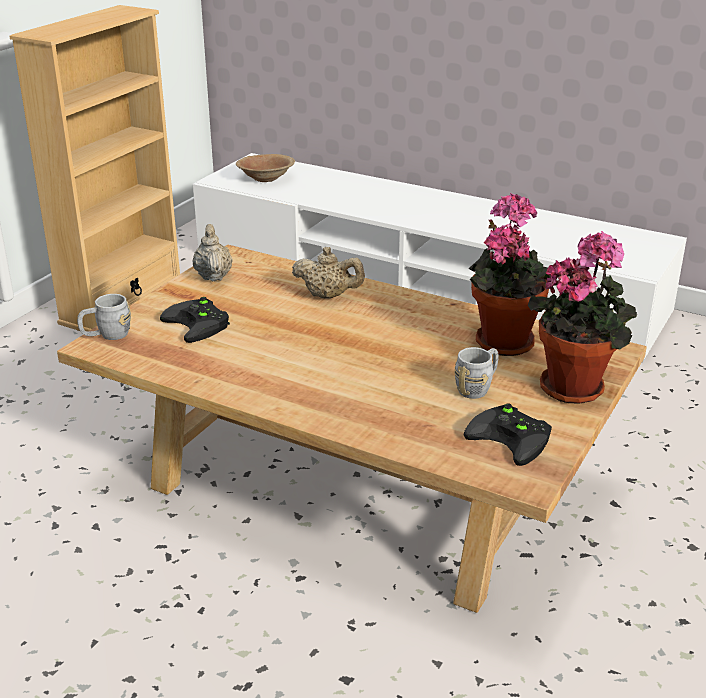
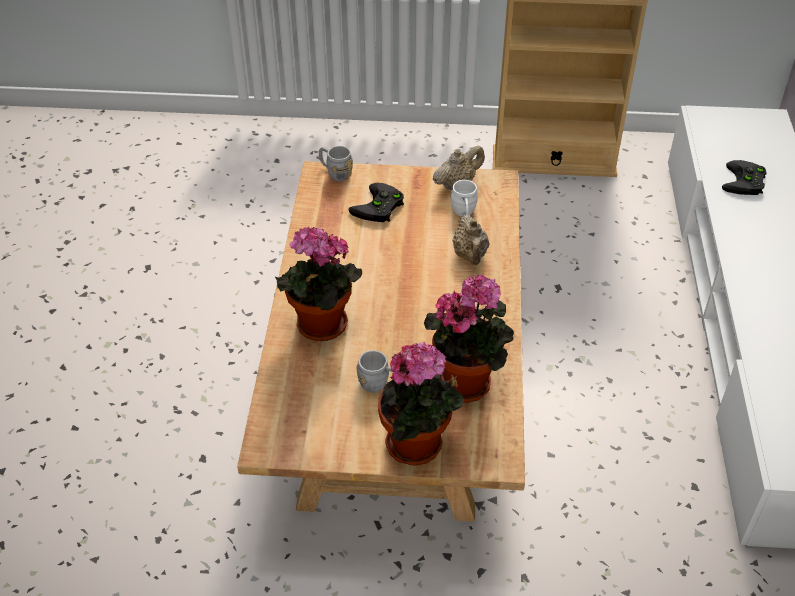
camera: 65 degrees right, 15 degrees up
(262, 284) = (464, 214): none -> white mug
(266, 178) = (736, 140): brown bowl -> none
(361, 404) = (319, 328): none -> potted plant
(513, 439) = (318, 425): black game controller -> black game controller (745, 183)

